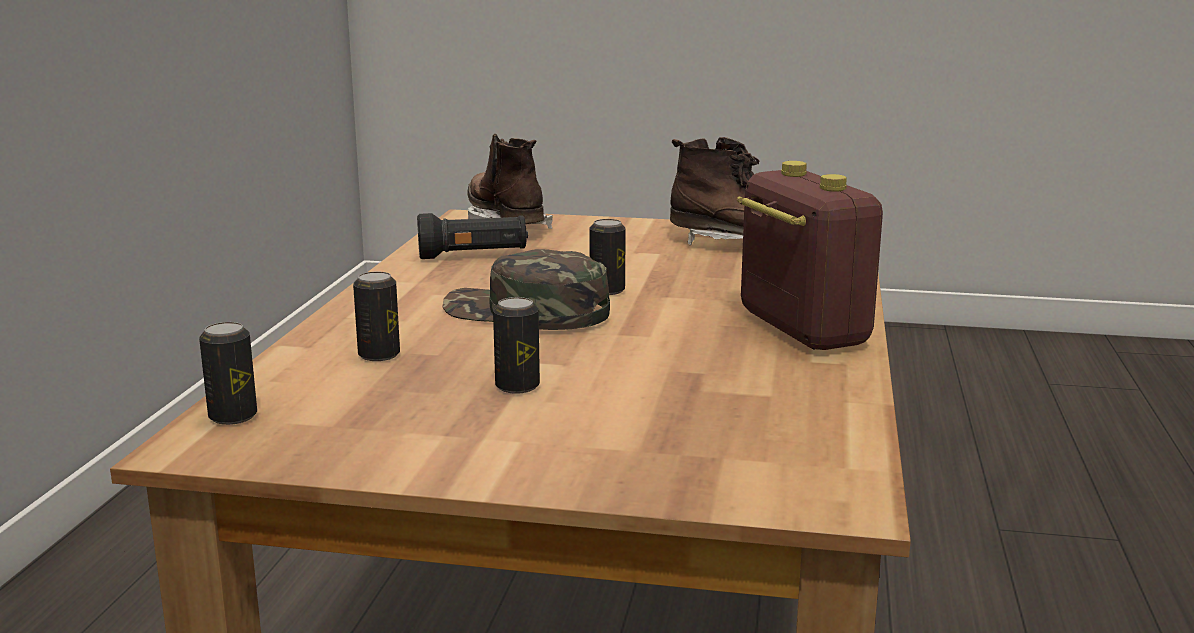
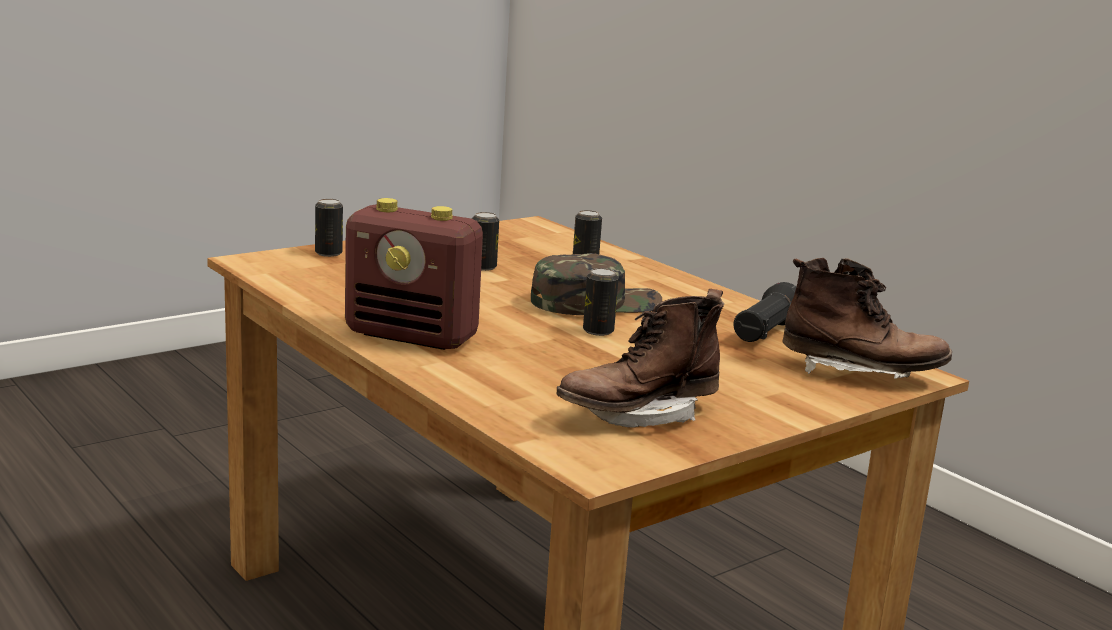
camera: 130 degrees right, 0 degrees up
(233, 417) = (554, 232): can -> can (328, 253)

